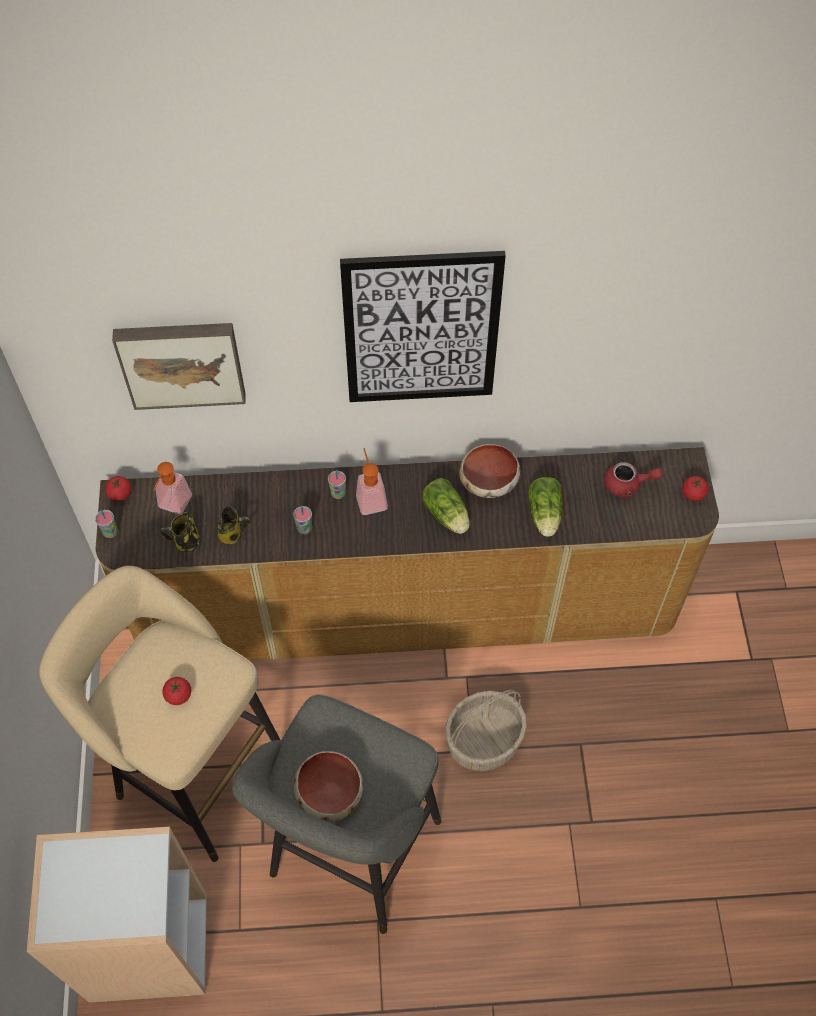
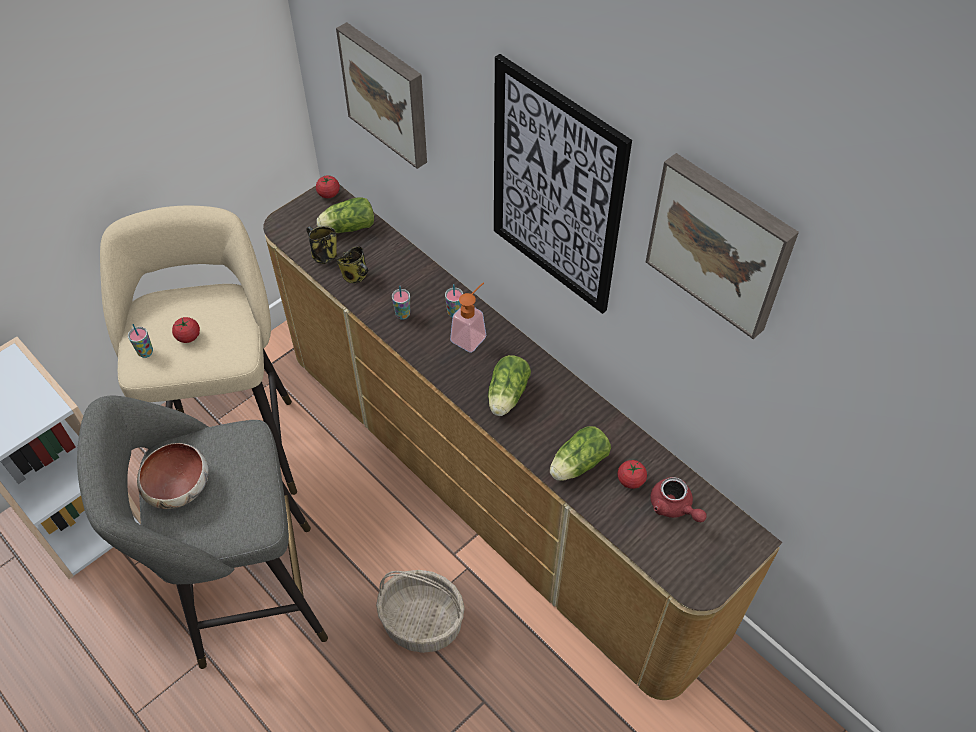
camera: 50 degrees right, 5 degrees down
(110, 532) = (292, 210): cup -> cup (146, 352)
(172, 506) = (346, 228): soap dispenser -> lettuce
(489, 481) = (569, 402): bowl -> none
(606, 276) = (721, 243): none -> picture
(693, 494) = (721, 567): tomato -> tomato (630, 480)

